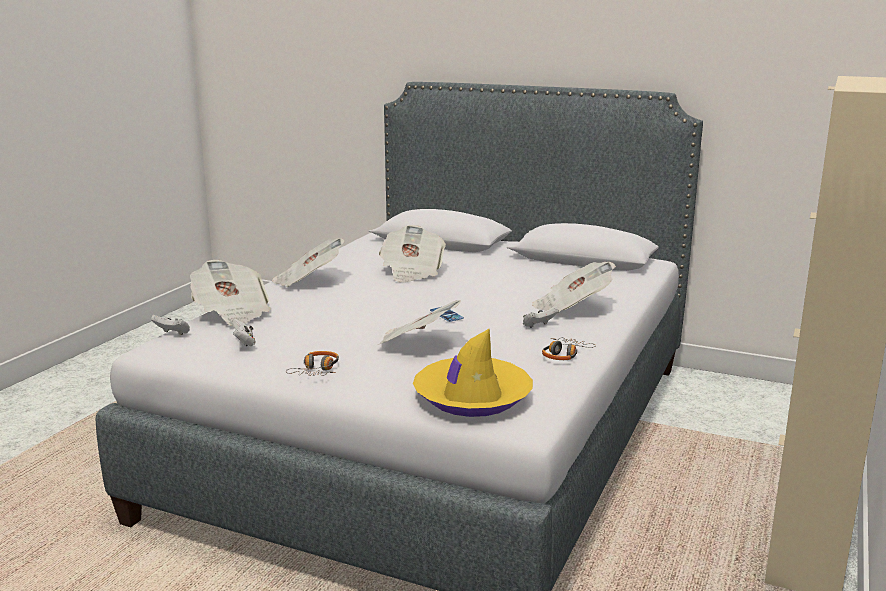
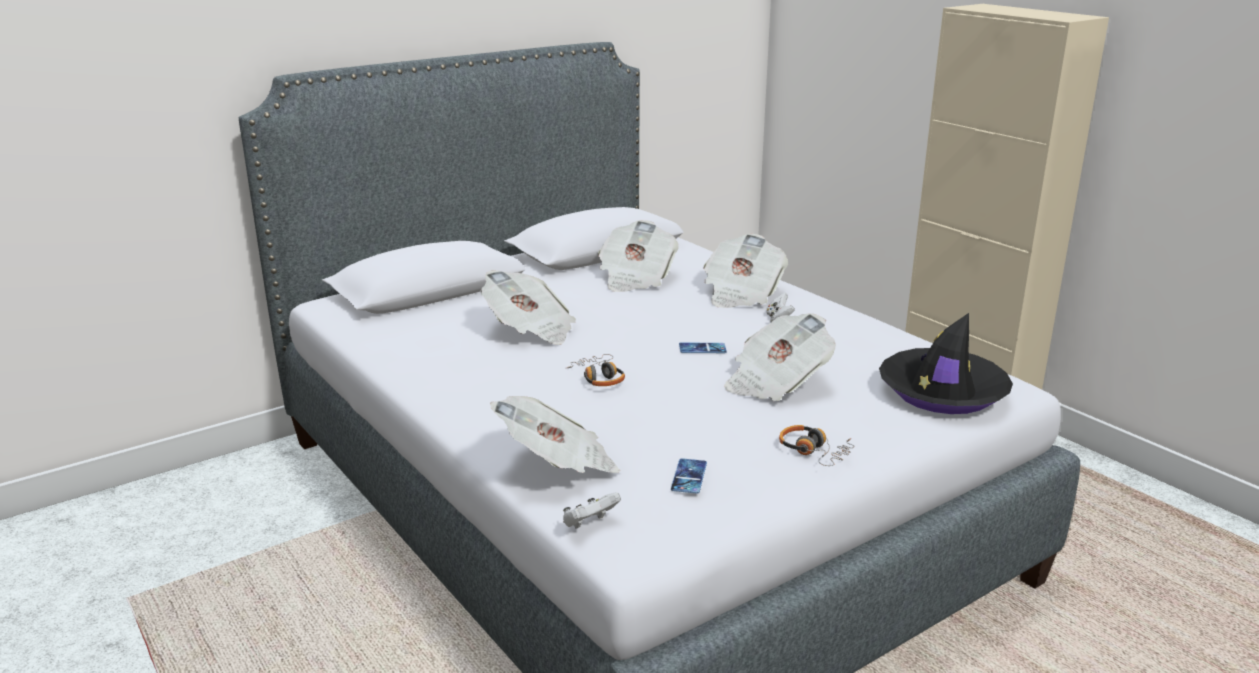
camera: 60 degrees left, 5 degrees up
(244, 342) = (689, 476): white game controller -> phone
(308, 281) = (476, 393): newspaper -> newspaper (635, 278)
(472, 397) = (942, 392): yellow hat -> black hat
(564, 355) = (863, 330): headphones -> headphones (598, 377)

